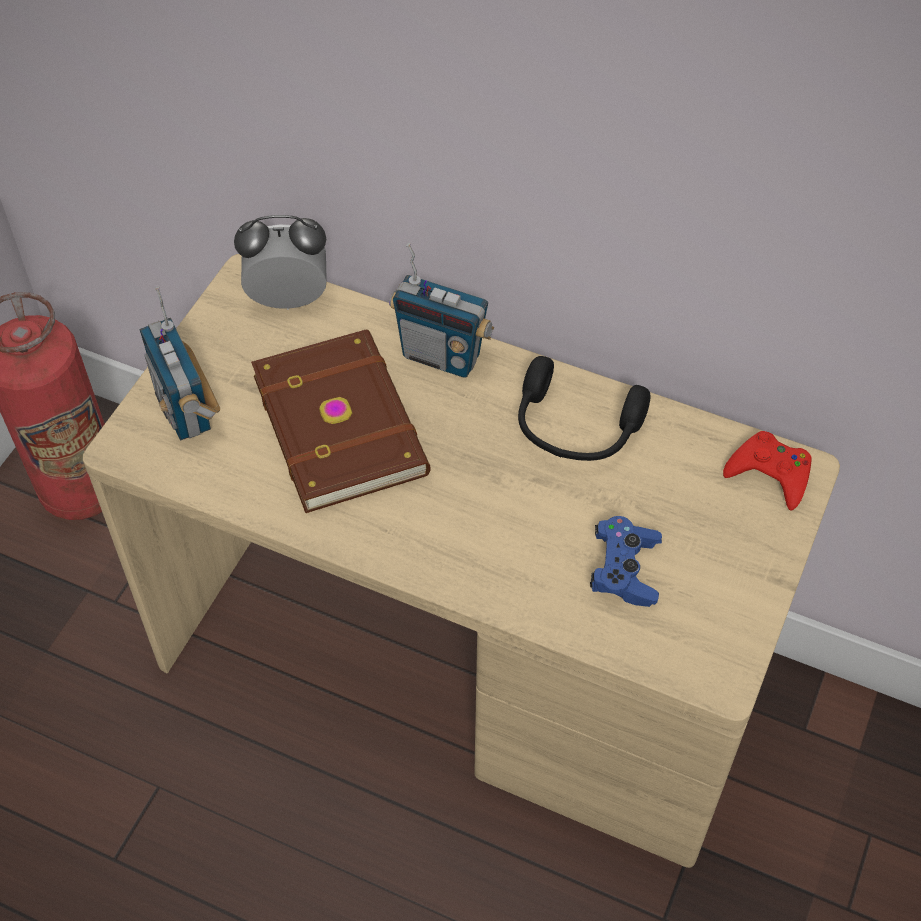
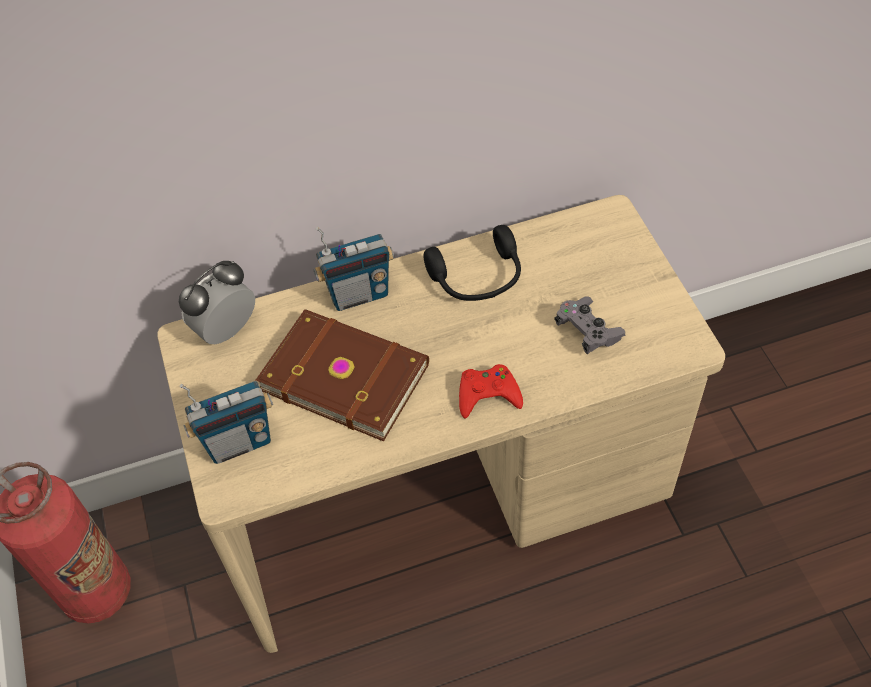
camera: 40 degrees left, 0 degrees up
(186, 411) = (239, 442): radio -> radio turned 45 degrees counterclockwise
(624, 570) = (587, 332): blue game controller -> grey game controller
(770, 474) = (600, 226): red game controller -> red game controller (488, 395)

